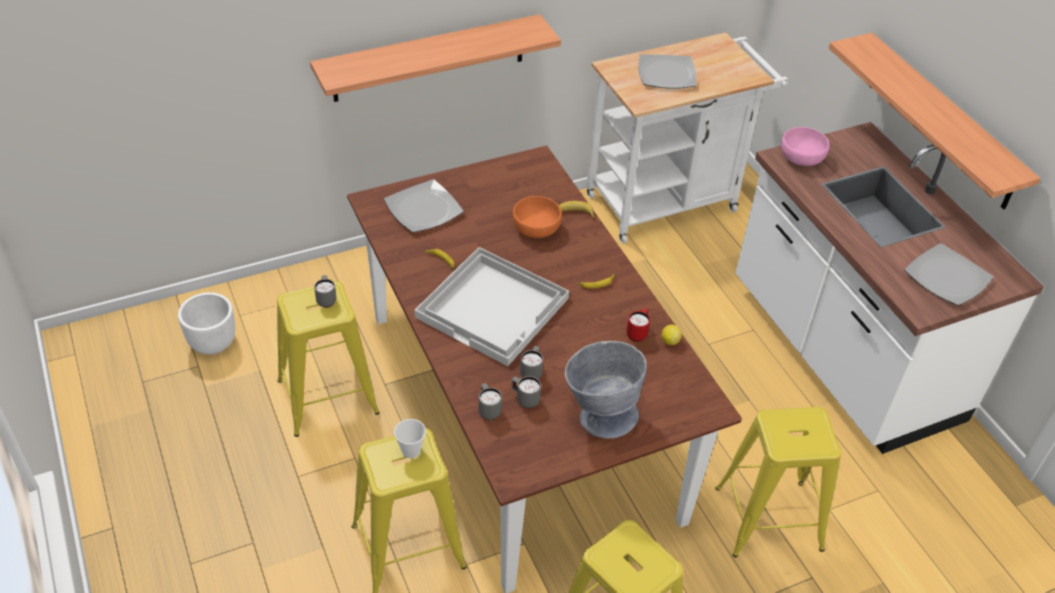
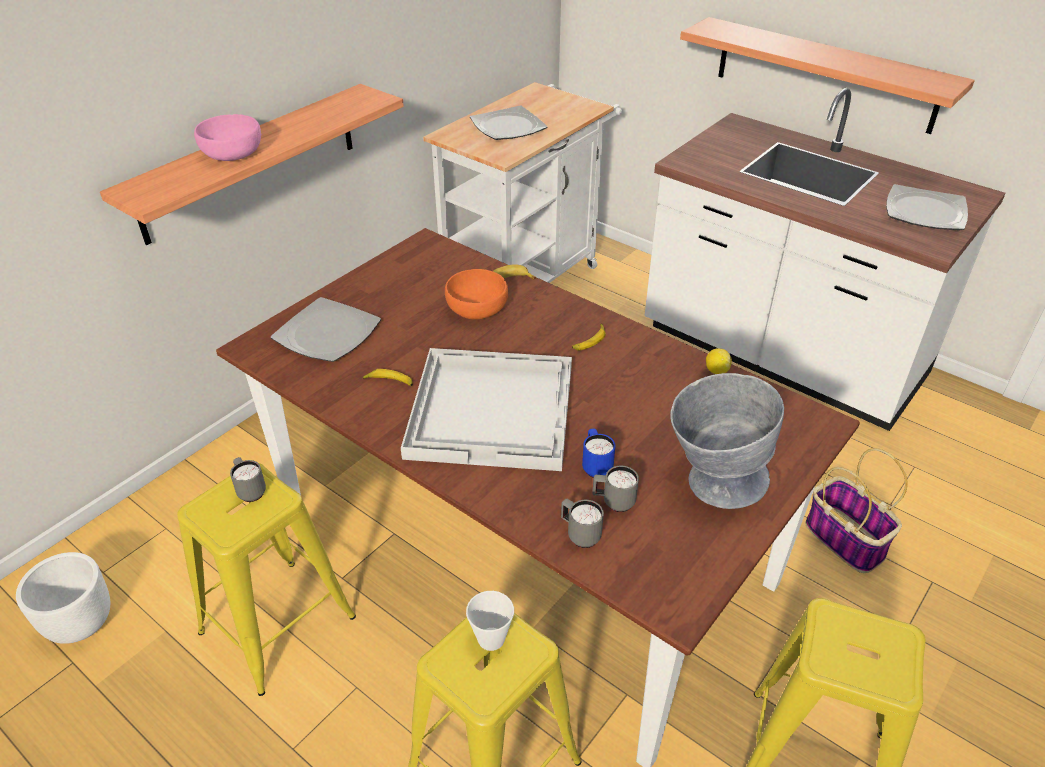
camera: 25 degrees left, 5 degrees down
(531, 372) = (595, 466): grey mug -> blue mug
(638, 333) = (676, 375): red mug -> none
(768, 518) = (846, 540): yellow stool -> basket
(801, 157) = (700, 156): pink bowl -> pink bowl (232, 154)

